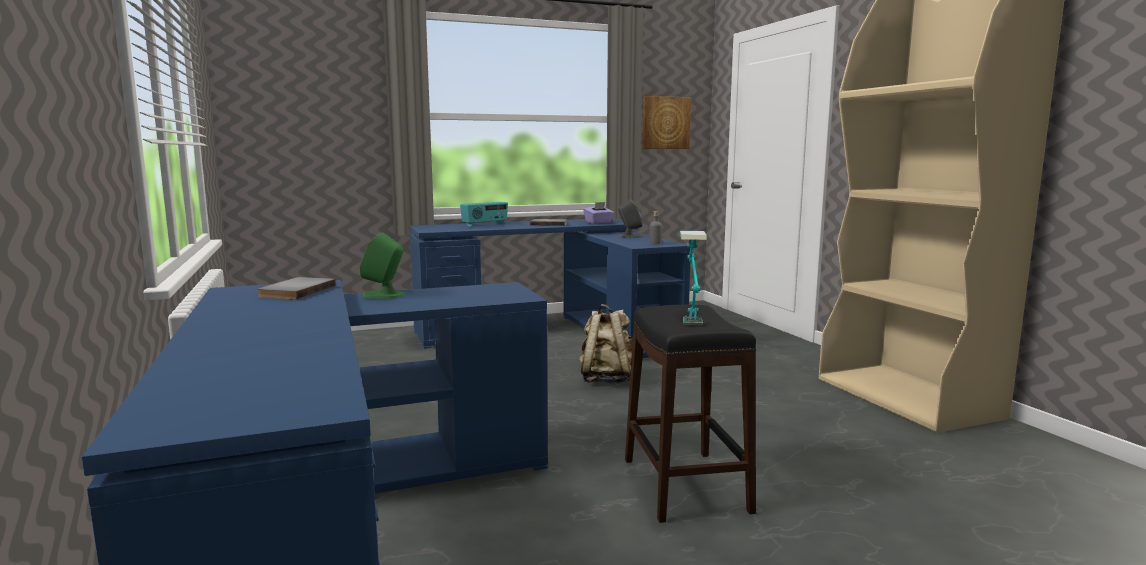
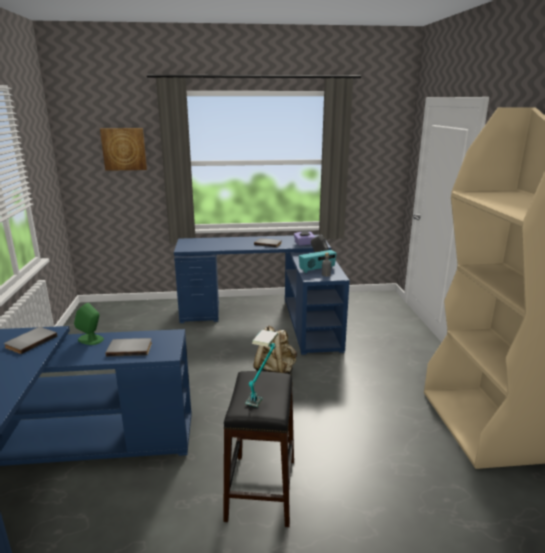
camera: 15 degrees right, 10 degrees up
(457, 297) = (130, 348): none -> grey book
(485, 224) = (226, 241): radio -> radio (317, 269)
(665, 123) = (370, 163): picture -> picture (124, 149)

